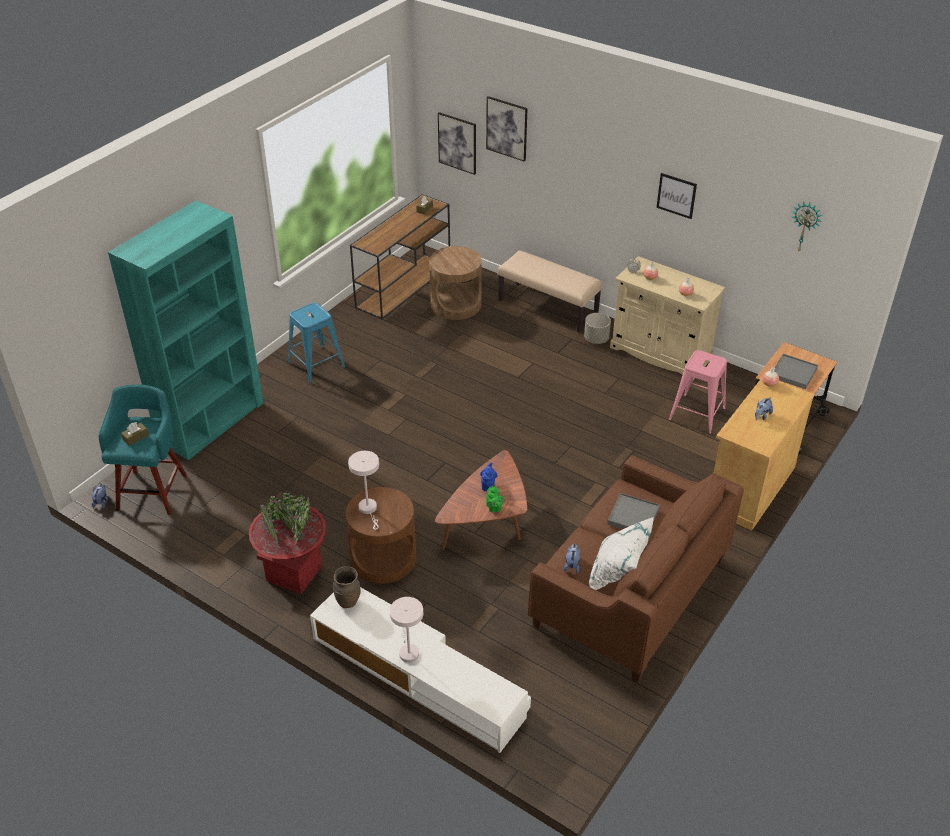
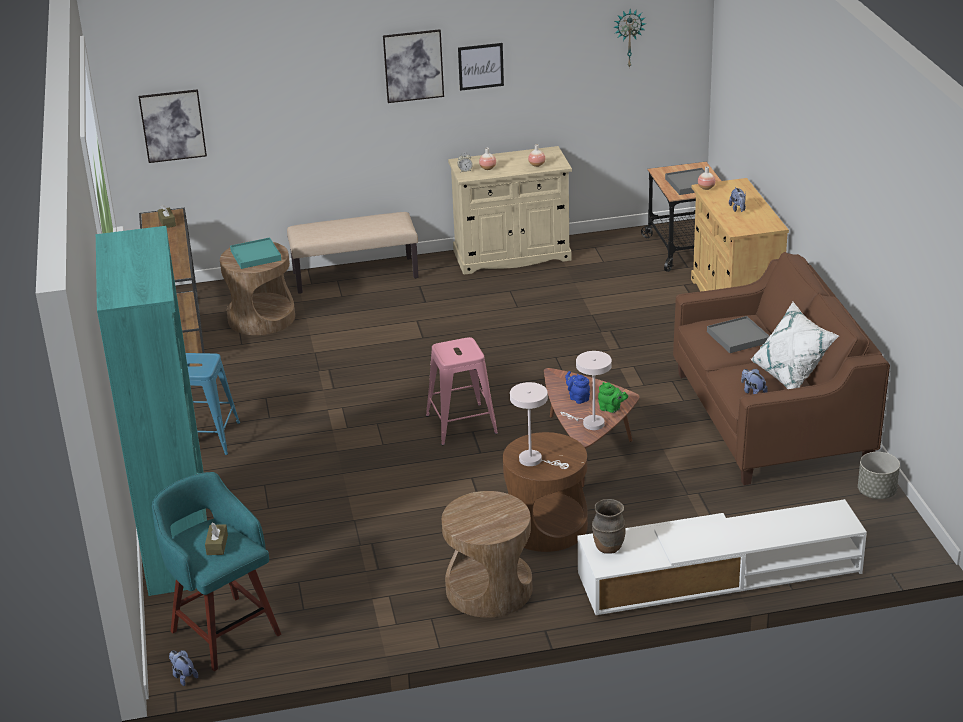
camera: 45 degrees left, 10 degrees down
(294, 573) = (489, 589): red planter -> brown side table
(408, 651) = (718, 540): white table lamp -> white table lamp (589, 423)
(456, 260) = (256, 255): none -> turquoise tray
(507, 128) = (244, 76): picture -> picture (413, 65)
(596, 339) = (441, 275): grey planter -> grey planter (877, 492)
(697, 414) = (614, 280): pink stool -> pink stool (461, 424)

